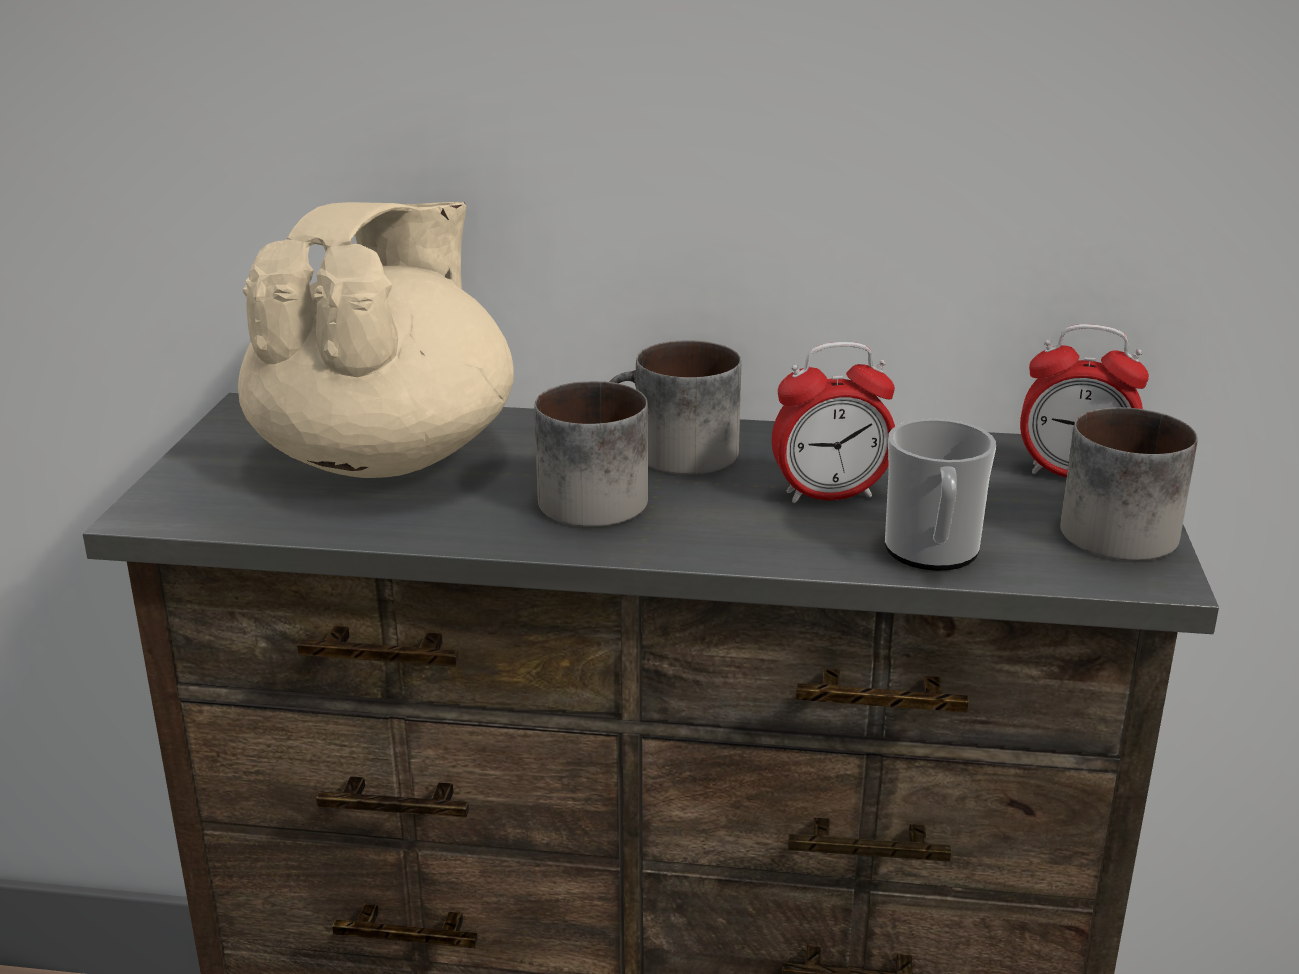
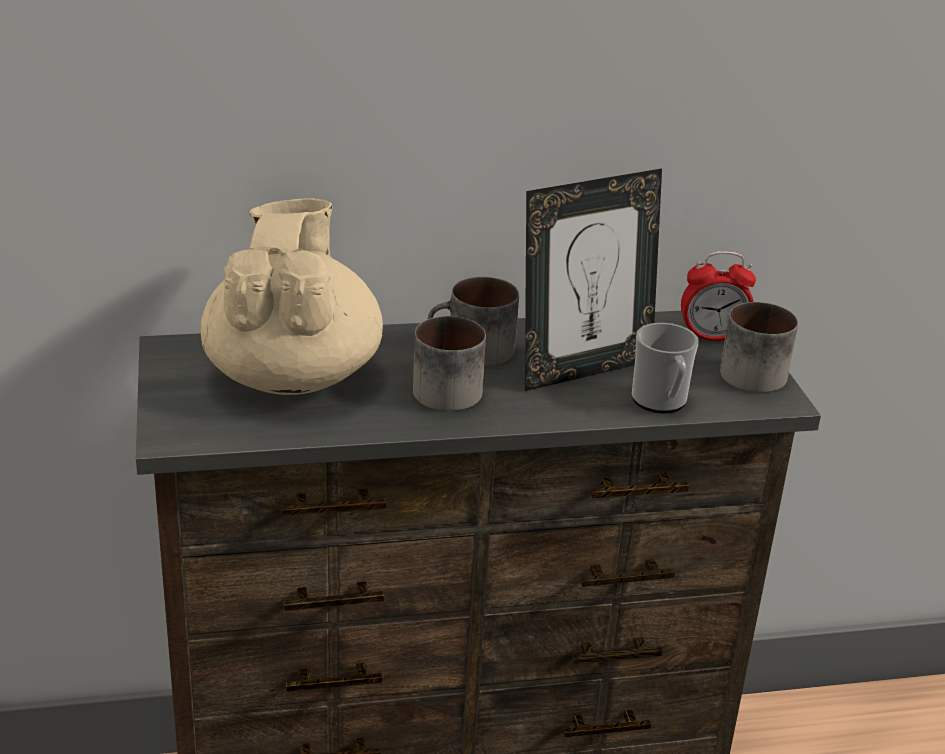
camera: 20 degrees left, 5 degrees up
(829, 495) = (583, 369): alarm clock -> picture frame

